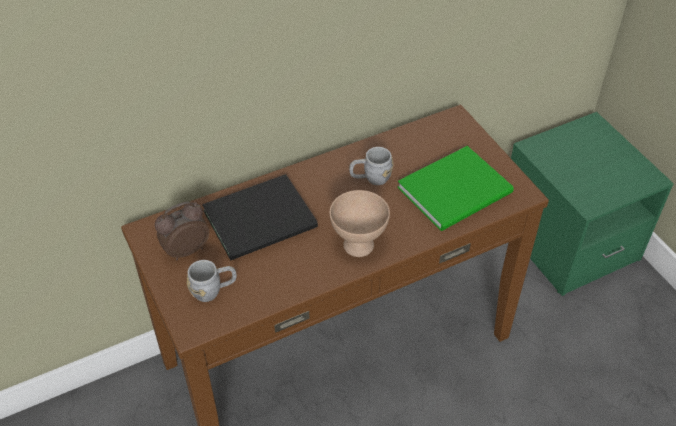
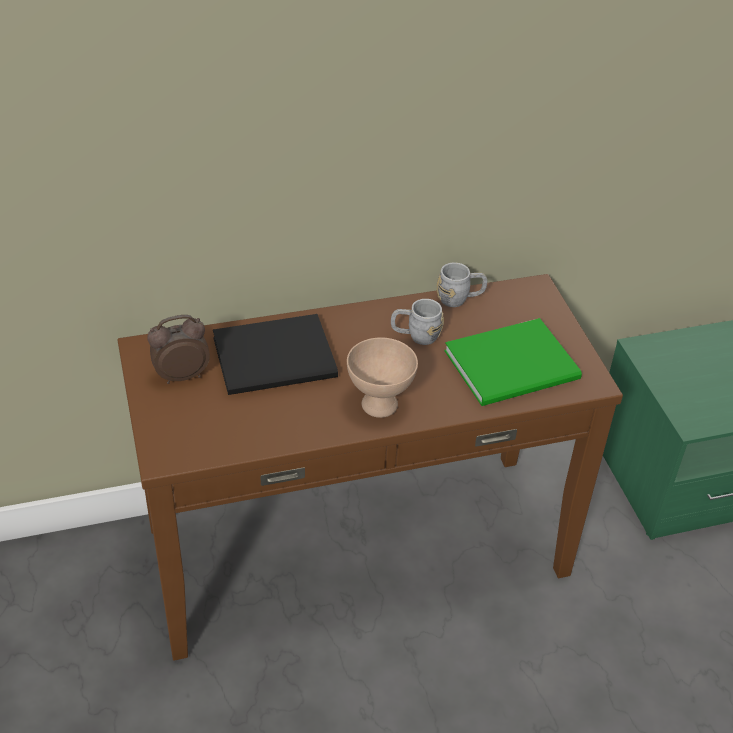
camera: 10 degrees right, 5 degrees down
(213, 290) = (199, 422): grey mug -> grey mug (460, 299)

